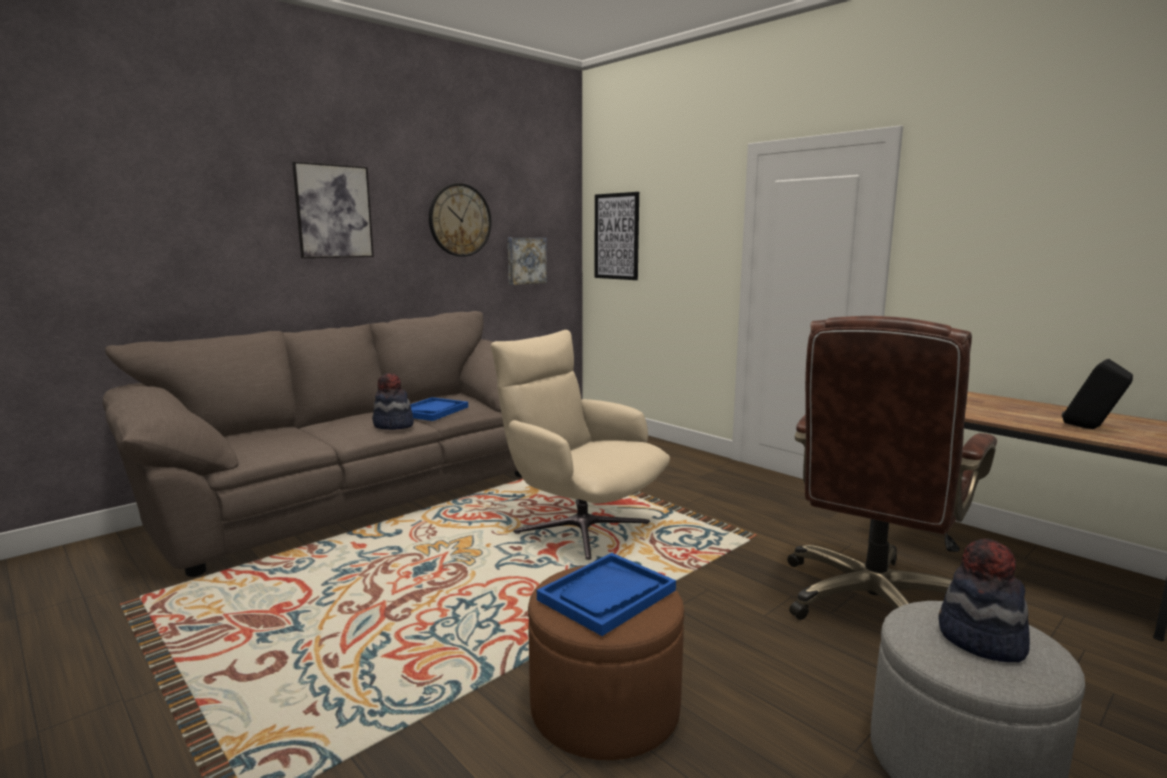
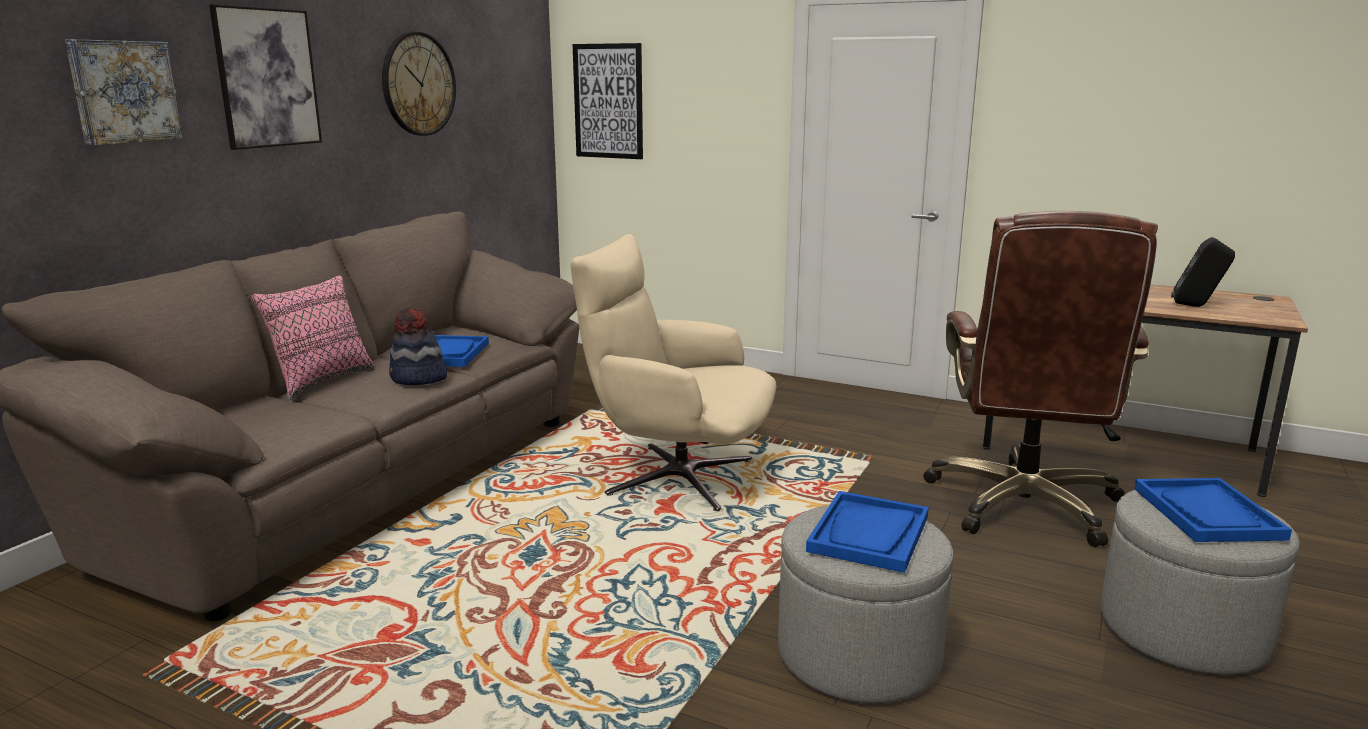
camera: 20 degrees left, 5 degrees up
(334, 421) = (323, 382): none -> pink pillow
(526, 260) = (494, 137): picture -> picture (123, 91)
(605, 708) = (858, 655): brown ottoman -> grey ottoman
(980, 640) = (1207, 513): hat -> blue tray

